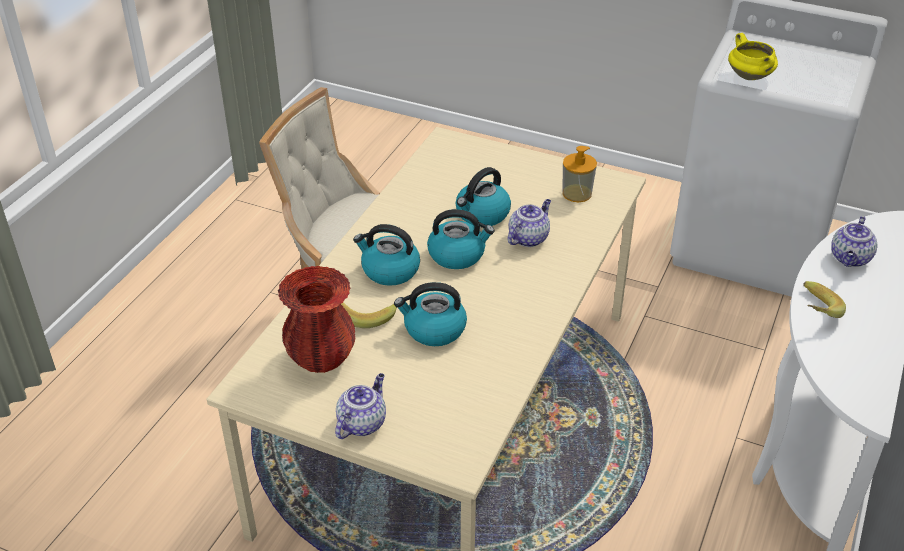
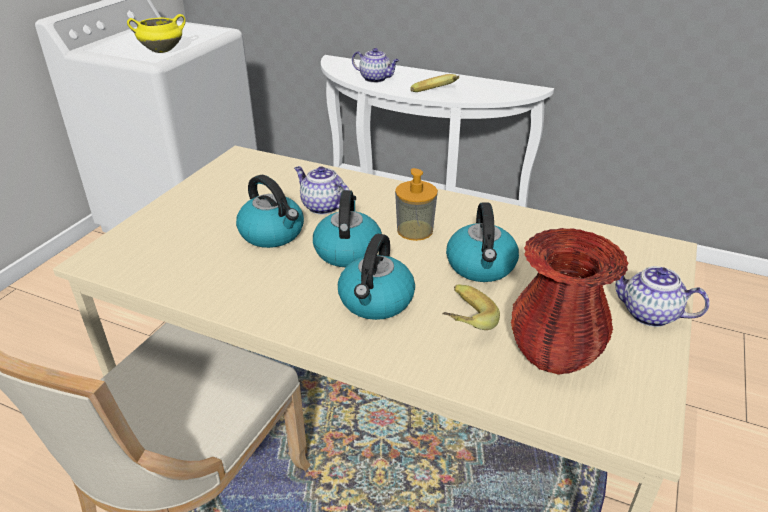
camera: 90 degrees left, 5 degrees down
(577, 193) = (250, 178): soap dispenser -> soap dispenser (415, 230)

